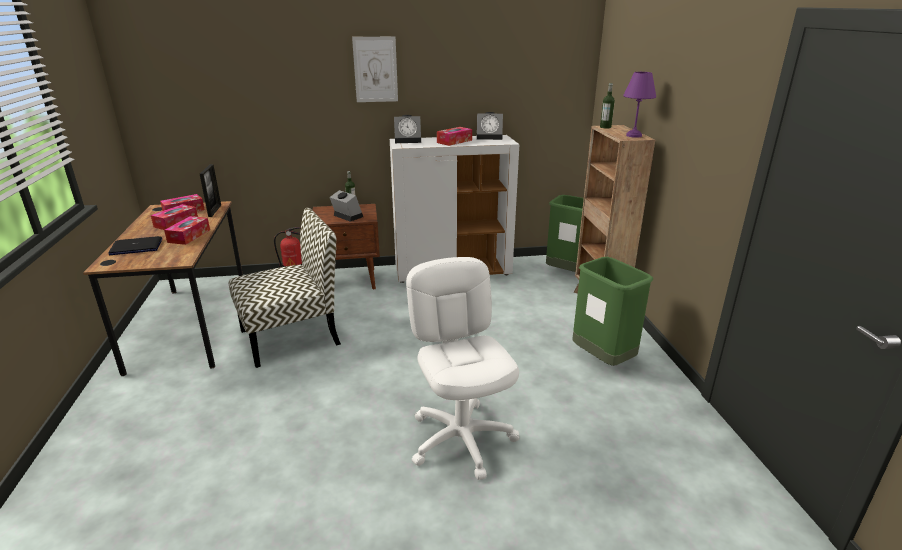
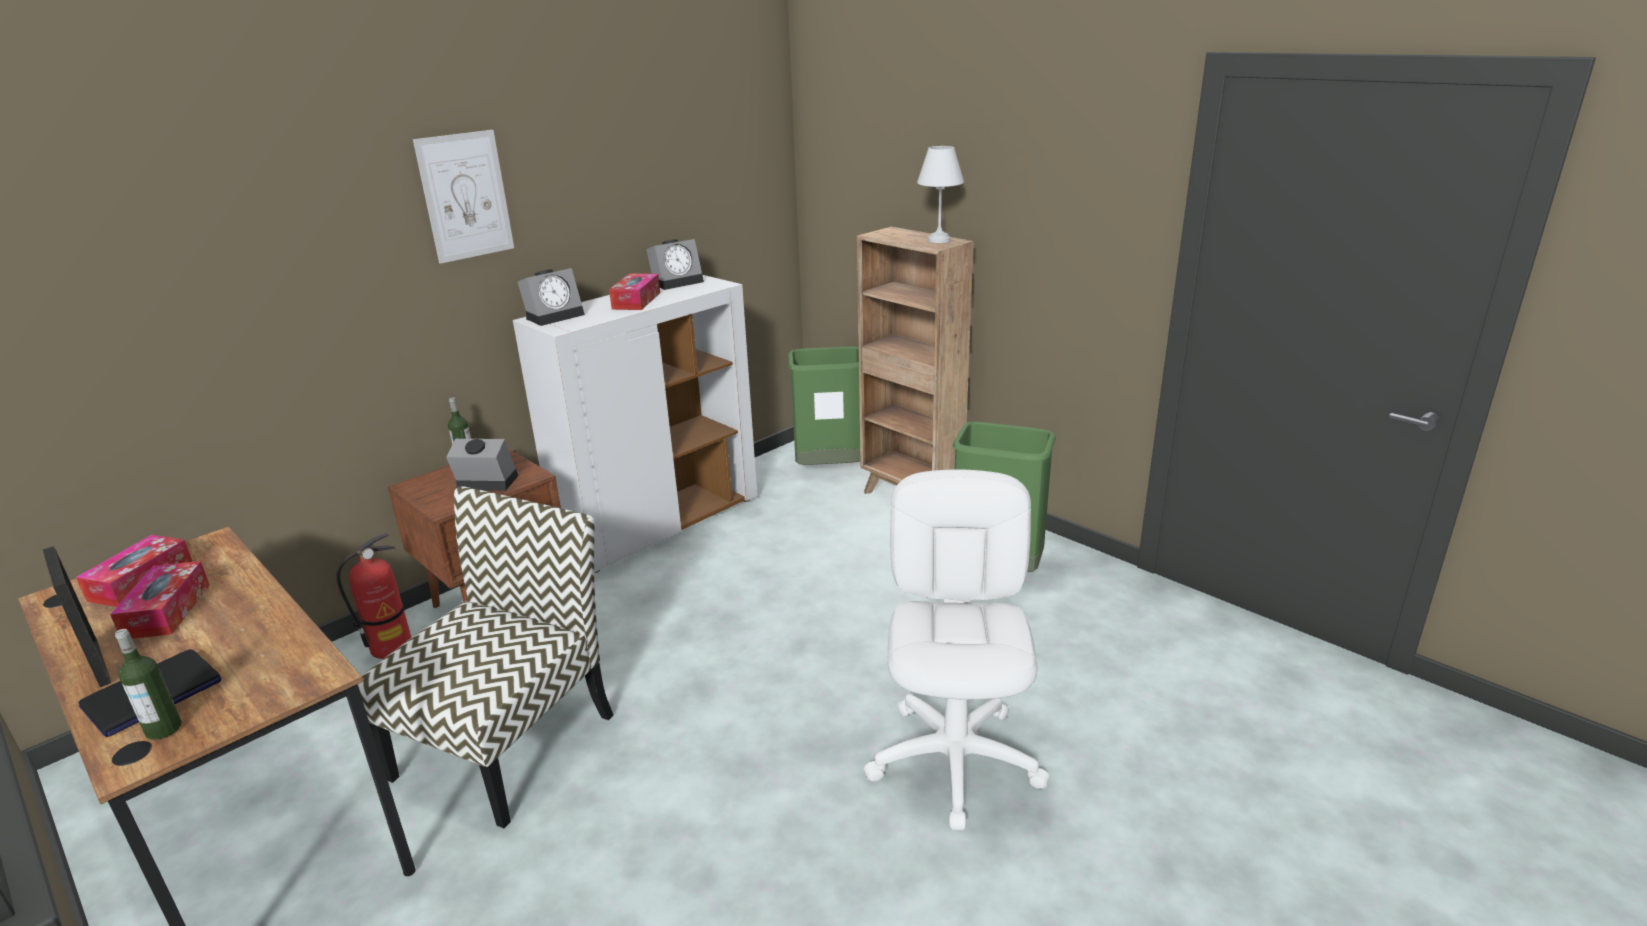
camera: 35 degrees left, 0 degrees up
(189, 236) = (251, 625): tissue box -> none
(214, 211) = (223, 557): picture frame -> picture frame (98, 663)
(461, 439) = (955, 760): white office chair -> white office chair turned 60 degrees clockwise
(605, 127) = (879, 234): bottle -> bottle (164, 729)
(634, 135) = (939, 240): purple table lamp -> white table lamp

